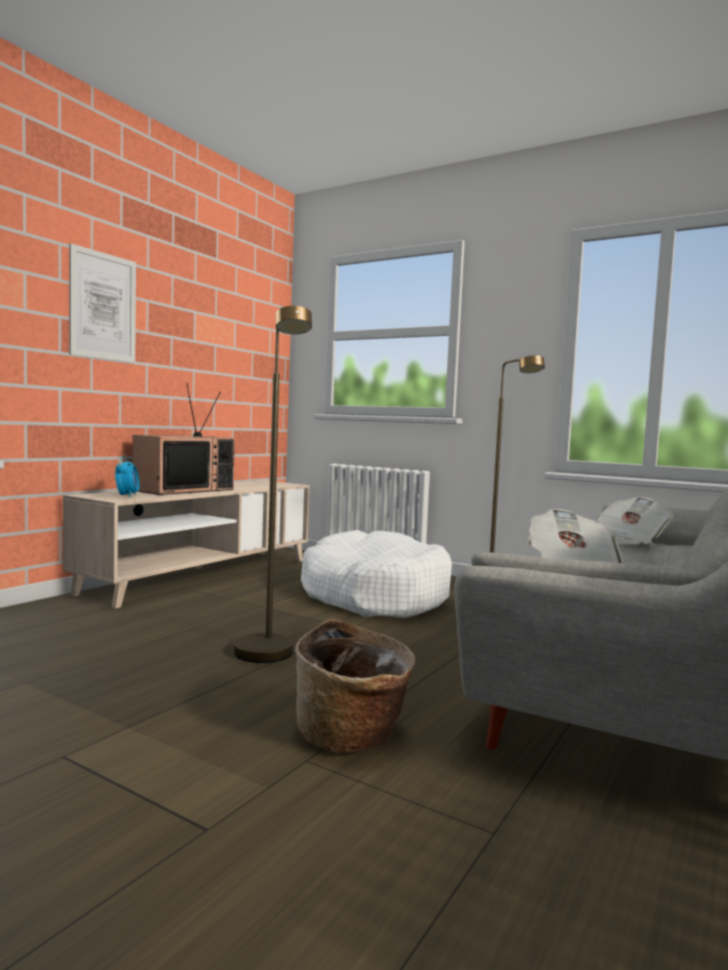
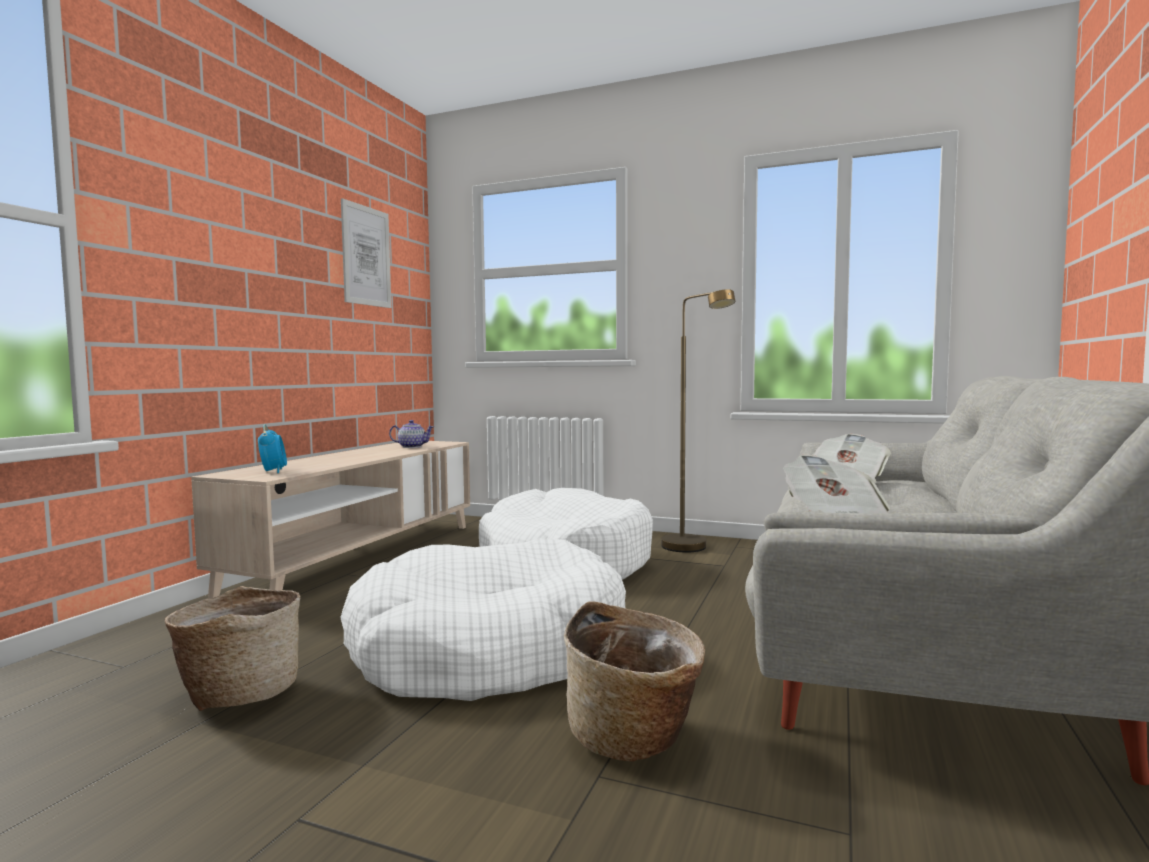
camera: 10 degrees left, 0 degrees up
(62, 665) = (240, 693): none -> basket
(103, 306) = (224, 245): picture -> picture (366, 256)
(184, 490) = (334, 458): television -> none
(257, 485) = (412, 446): none -> teapot
(269, 658) = (488, 650): brown floor lamp -> white dog bed

